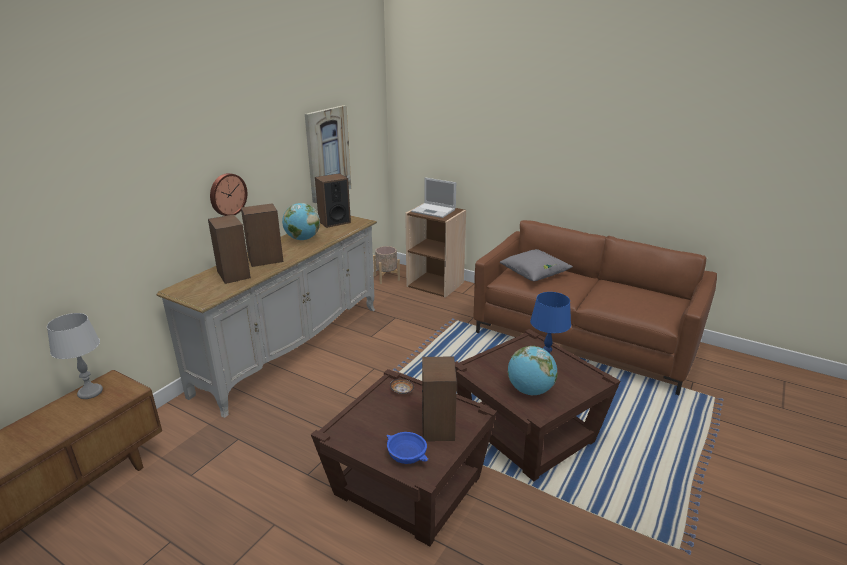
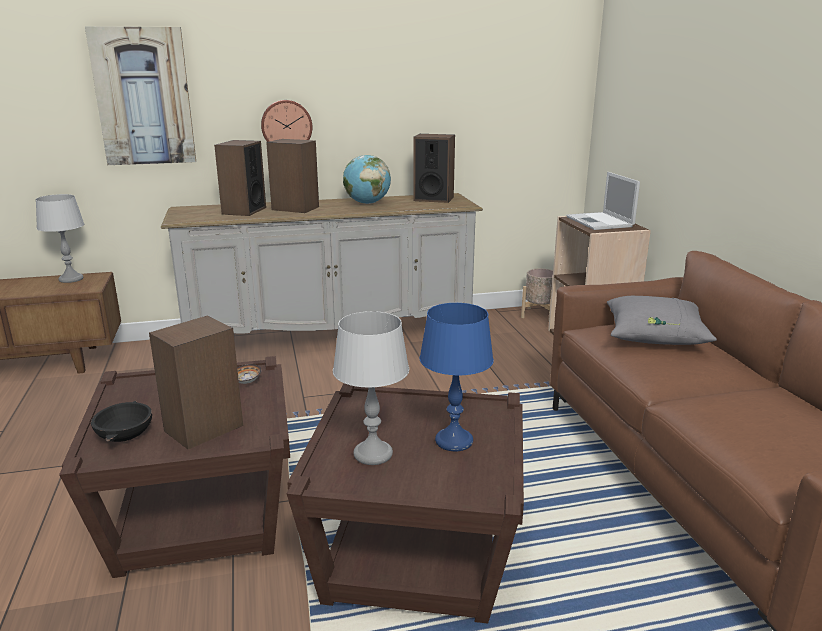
camera: 45 degrees right, 5 degrees down
(327, 153) = (462, 111): picture -> picture (143, 97)
(406, 456) = (124, 433): blue bowl -> black bowl
(530, 390) = (372, 454): globe -> grey table lamp

